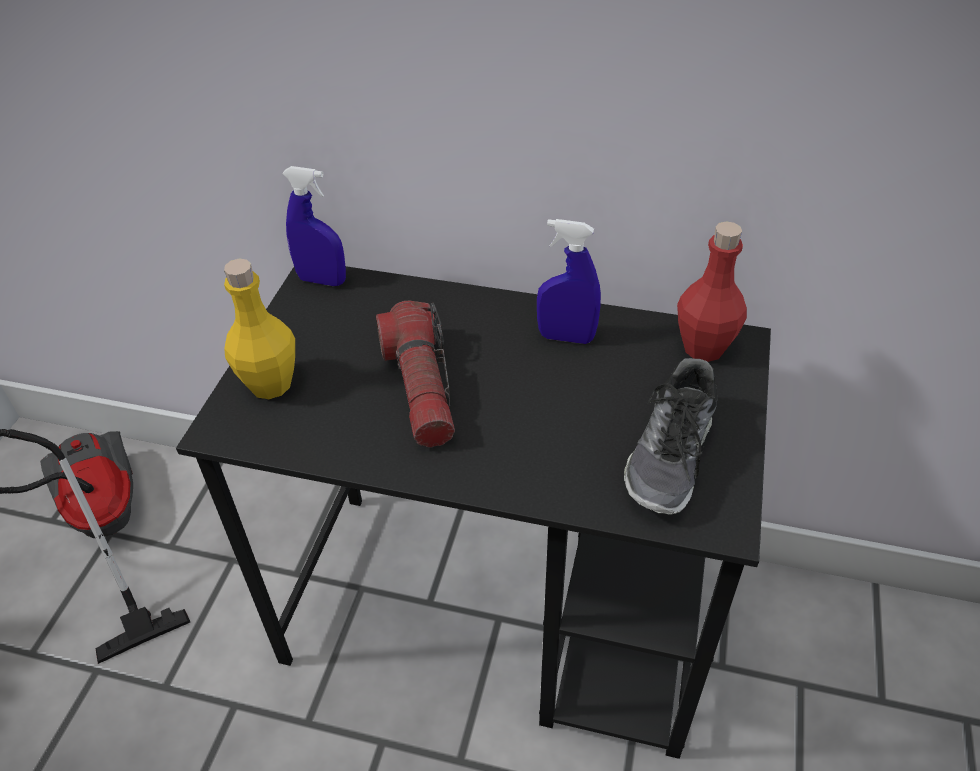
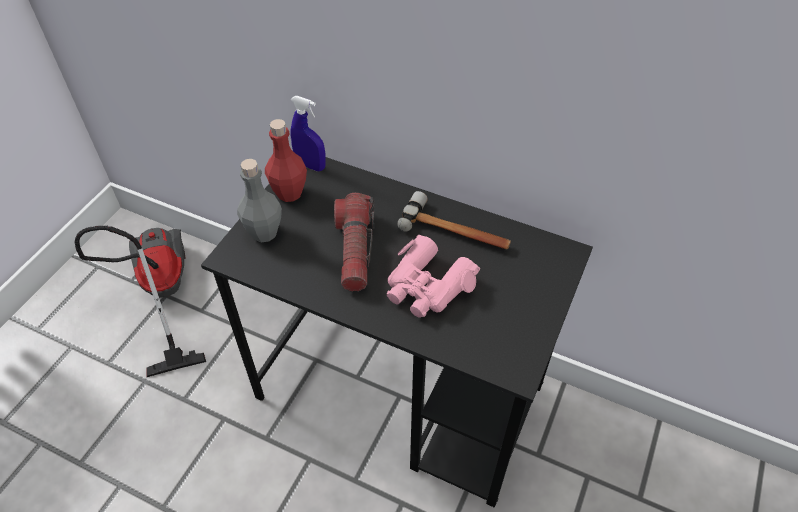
camera: 10 degrees right, 5 degrees up
(270, 384) = (264, 232): yellow bottle -> grey bottle
(546, 421) = (427, 286): none -> pink binoculars
(566, 337) = (456, 231): blue spray bottle -> hammer
(671, 456) = (499, 323): shoe -> none
(703, 348) = (543, 253): red bottle -> red bottle (289, 193)

